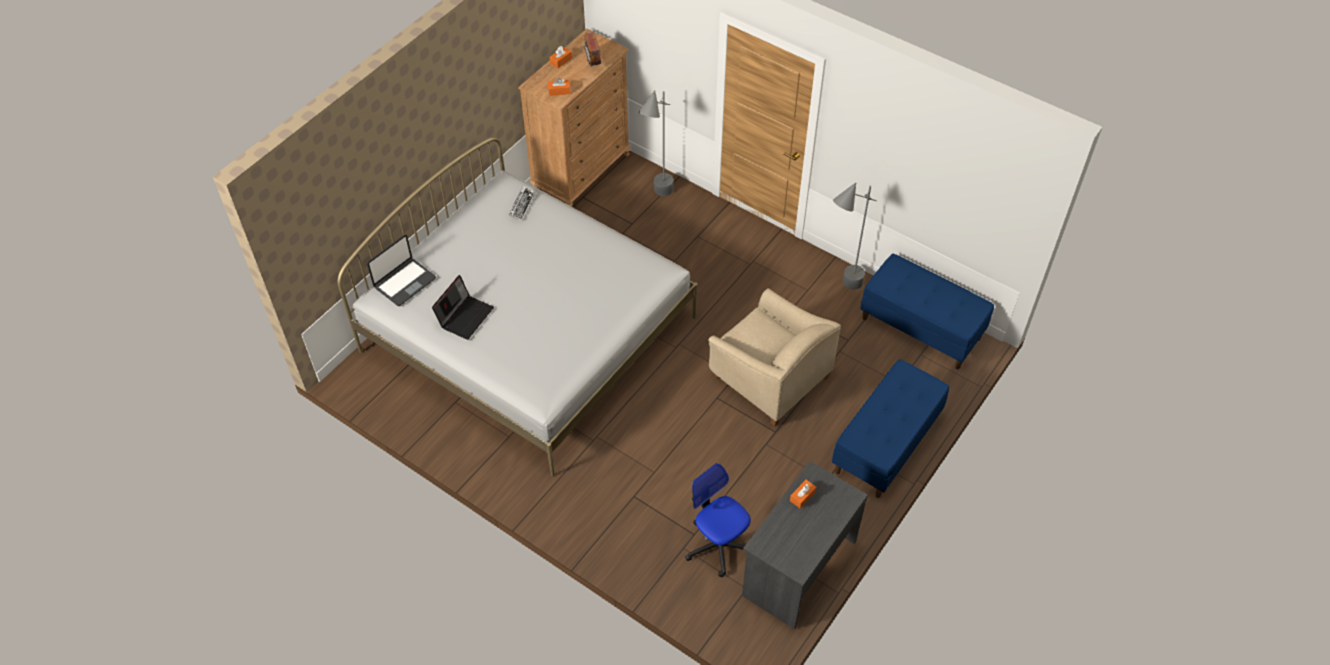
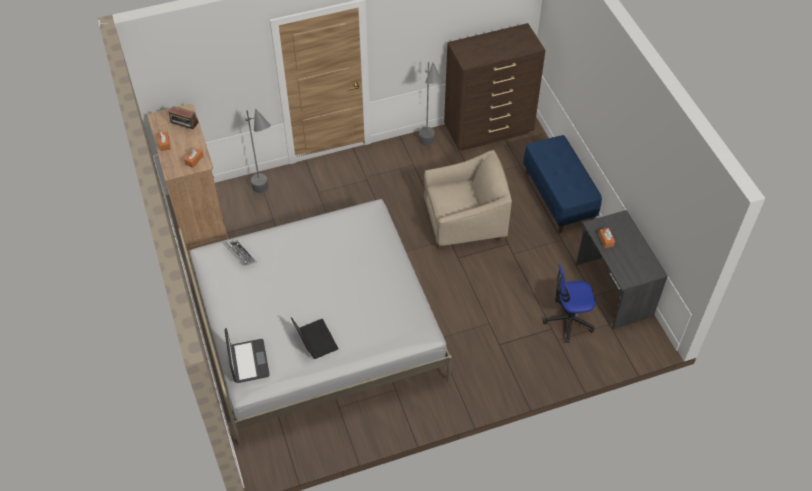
camera: 55 degrees left, 0 degrees up
(921, 328) = (489, 130): blue bench -> brown dresser

